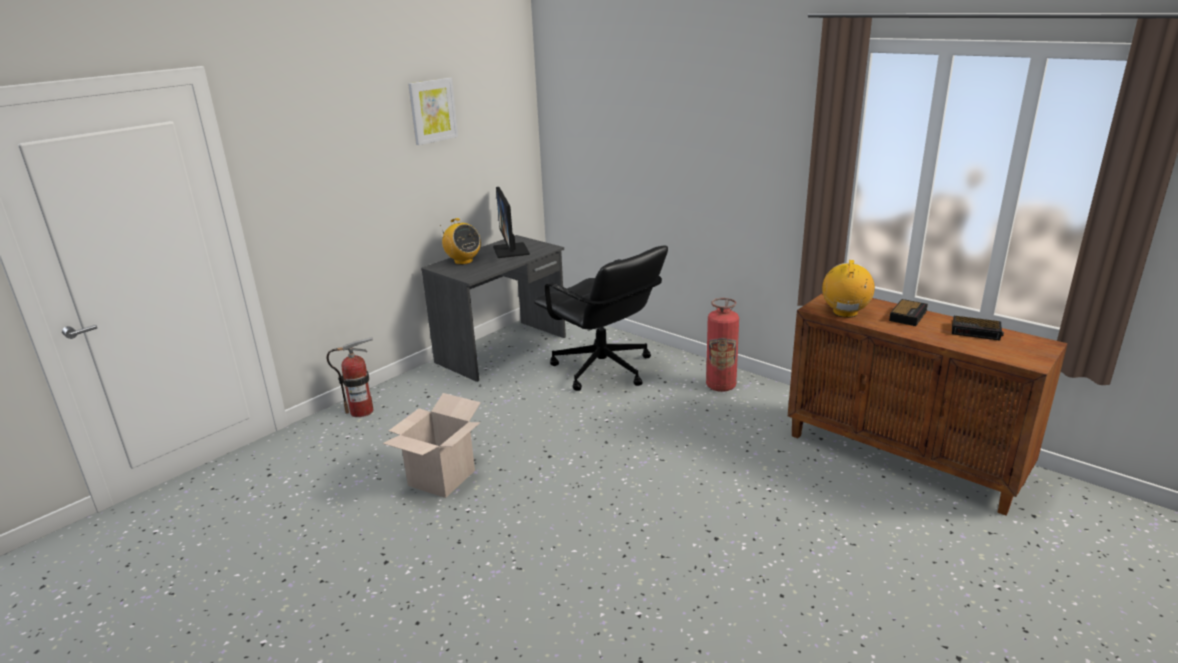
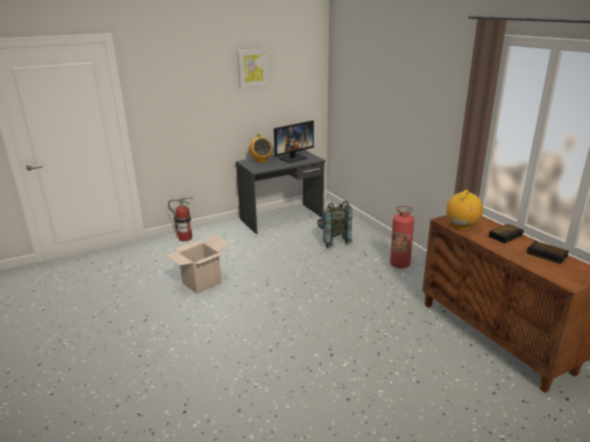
camera: 20 degrees right, 0 degrees up
(511, 250) = (293, 158): monitor -> monitor turned 135 degrees counterclockwise
(602, 370) = (332, 240): black office chair -> grey backpack

